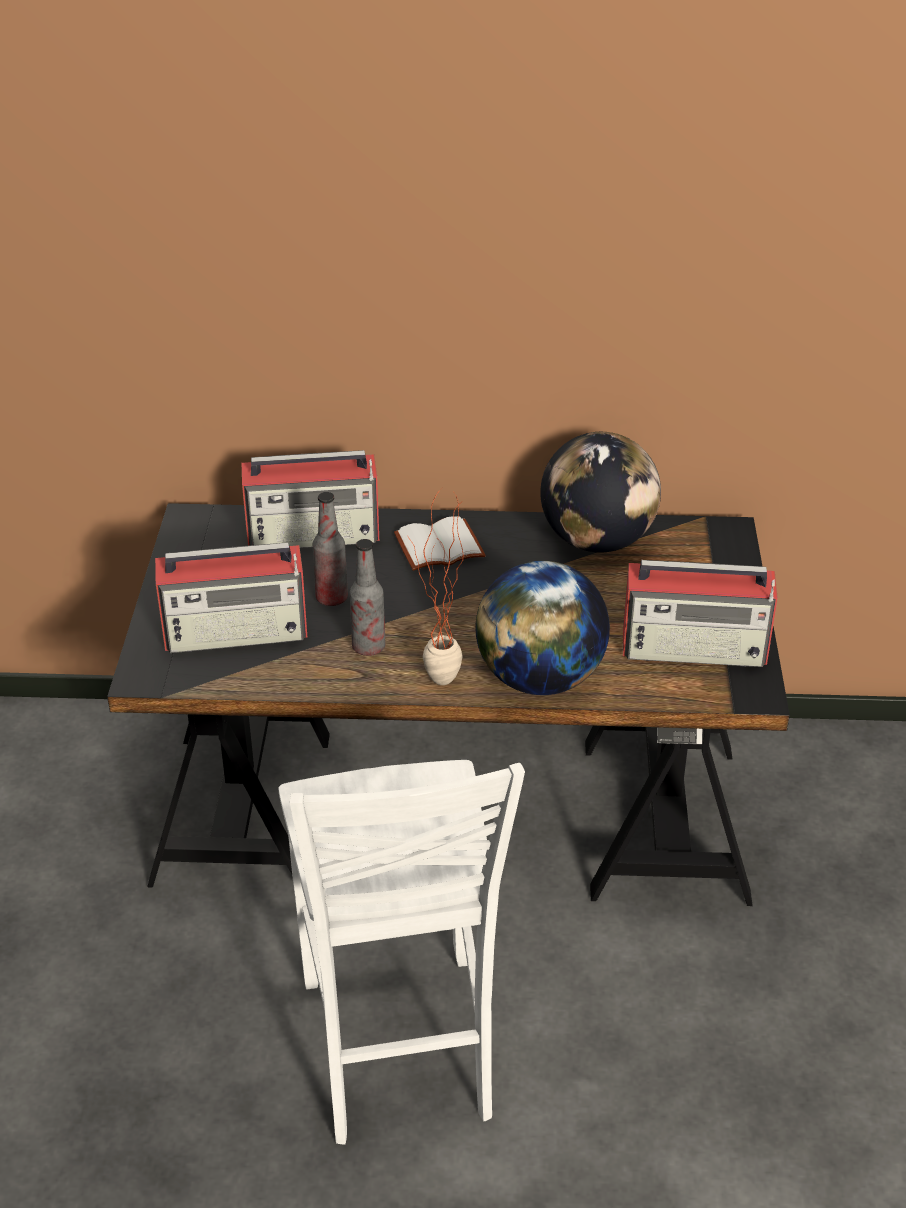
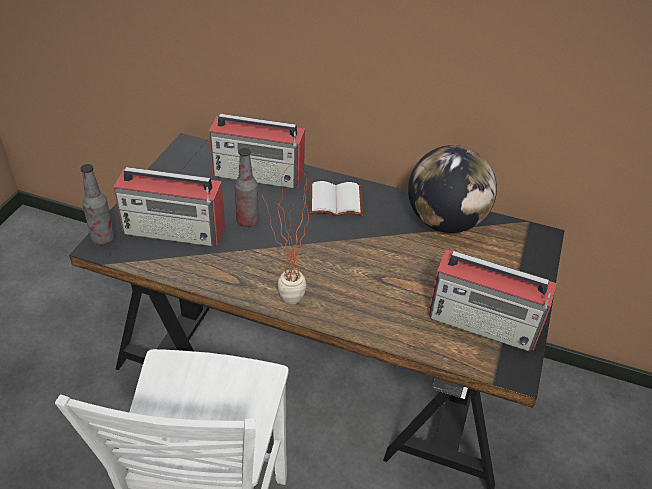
camera: 15 degrees right, 5 degrees up
(368, 647) = (253, 262): bottle -> bottle (103, 238)
(539, 679) = (360, 317): globe -> none

